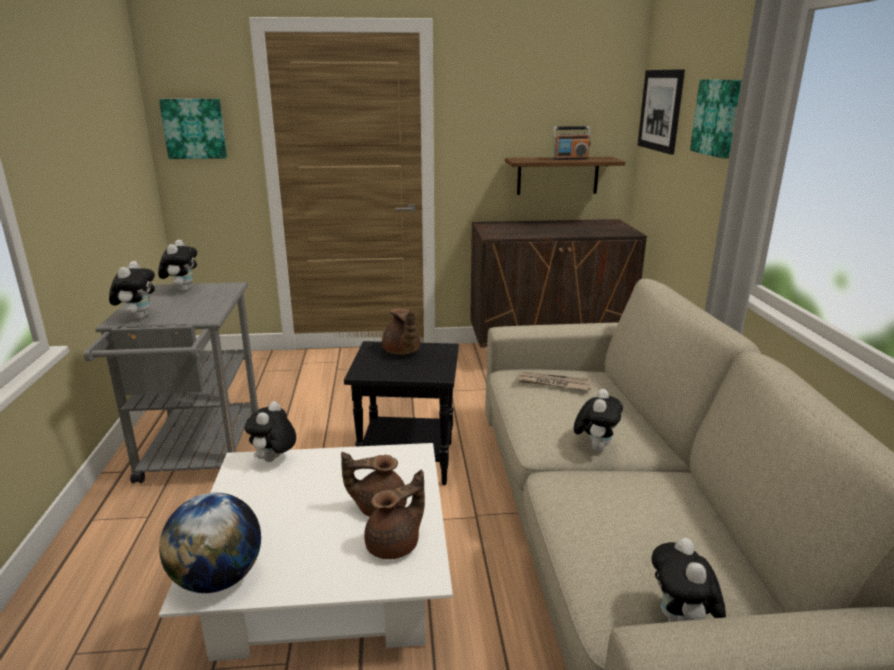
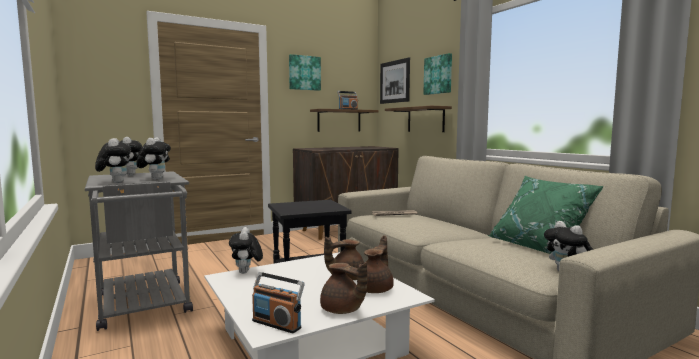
camera: 25 degrees left, 15 degrees down
(194, 128) = (98, 81): picture -> picture (304, 73)
(218, 579) = (277, 324): globe -> radio
(401, 352) = (301, 204): brown teapot -> brown teapot (342, 310)
(595, 447) = (444, 233): plush toy -> plush toy (155, 179)
(689, 197) = (425, 119): none -> shelf
(716, 537) = (540, 248): none -> green pillow

